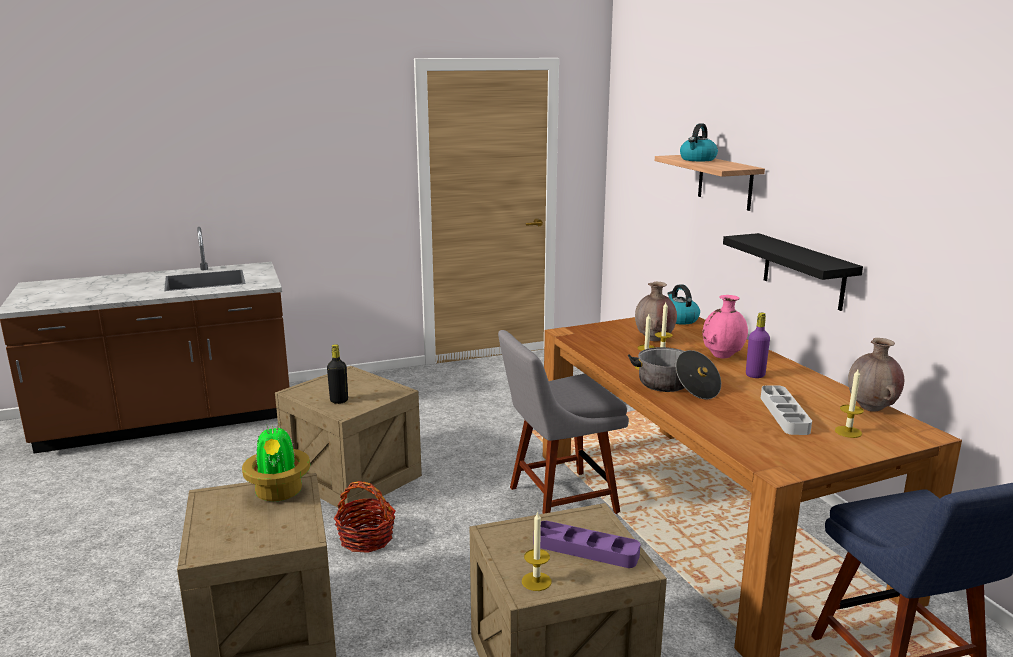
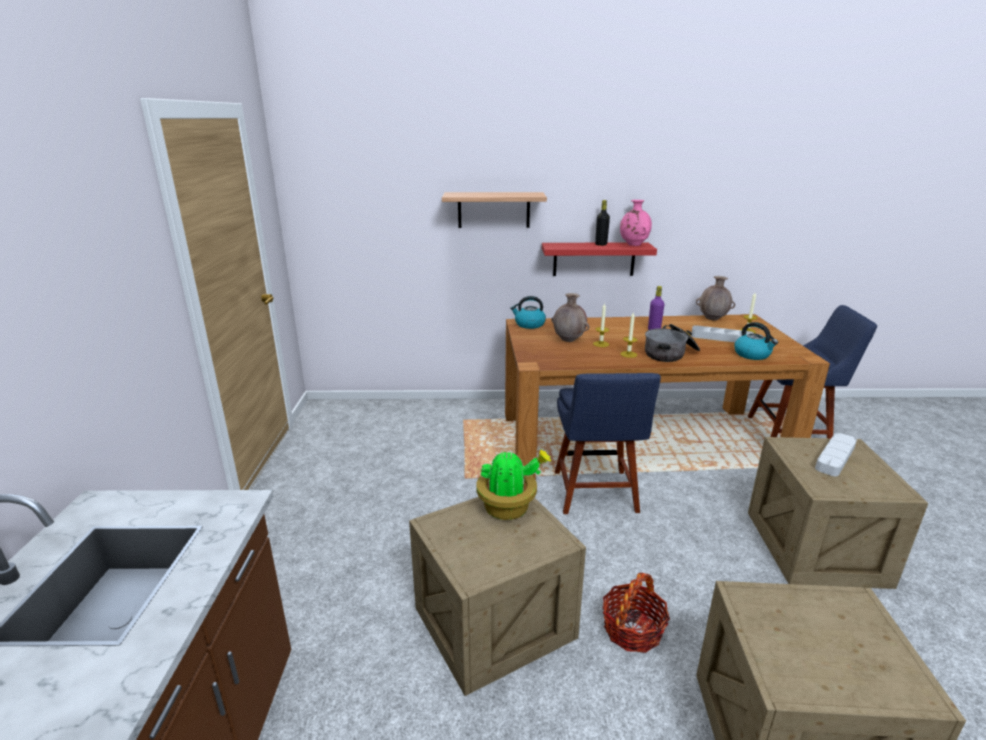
camera: 70 degrees left, 5 degrees up
(279, 493) = (768, 615): potted plant -> potted plant (508, 508)
(339, 401) = (521, 542): black bottle -> black bottle (601, 244)
(536, 581) = (885, 485): candle -> none
(557, 501) = (595, 494): grey chair -> blue chair
(585, 549) = (835, 457): purple tray -> grey tray
(697, 159) = (481, 194): kettle -> kettle (752, 355)
(722, 356) = (614, 330): pink vase -> pink vase (633, 245)
(803, 271) = (594, 259): black shelf -> red shelf

